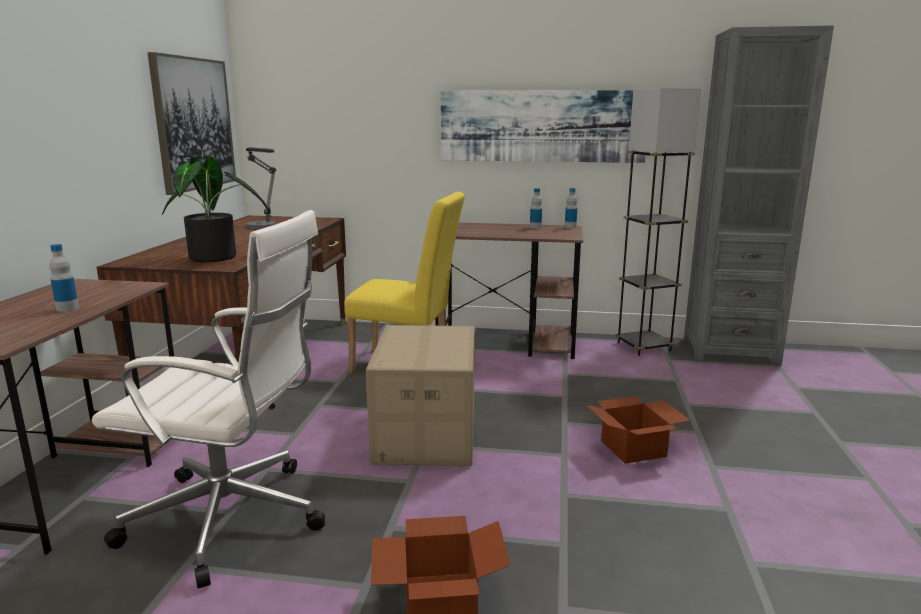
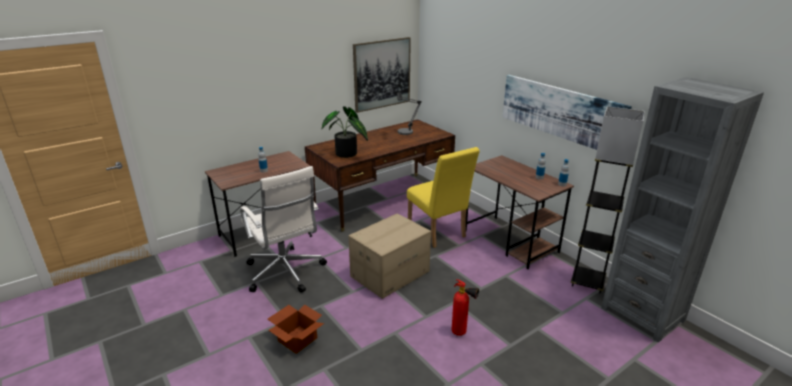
camera: 45 degrees right, 10 degrees up
(635, 449) = (462, 333): cardboard box -> fire extinguisher

